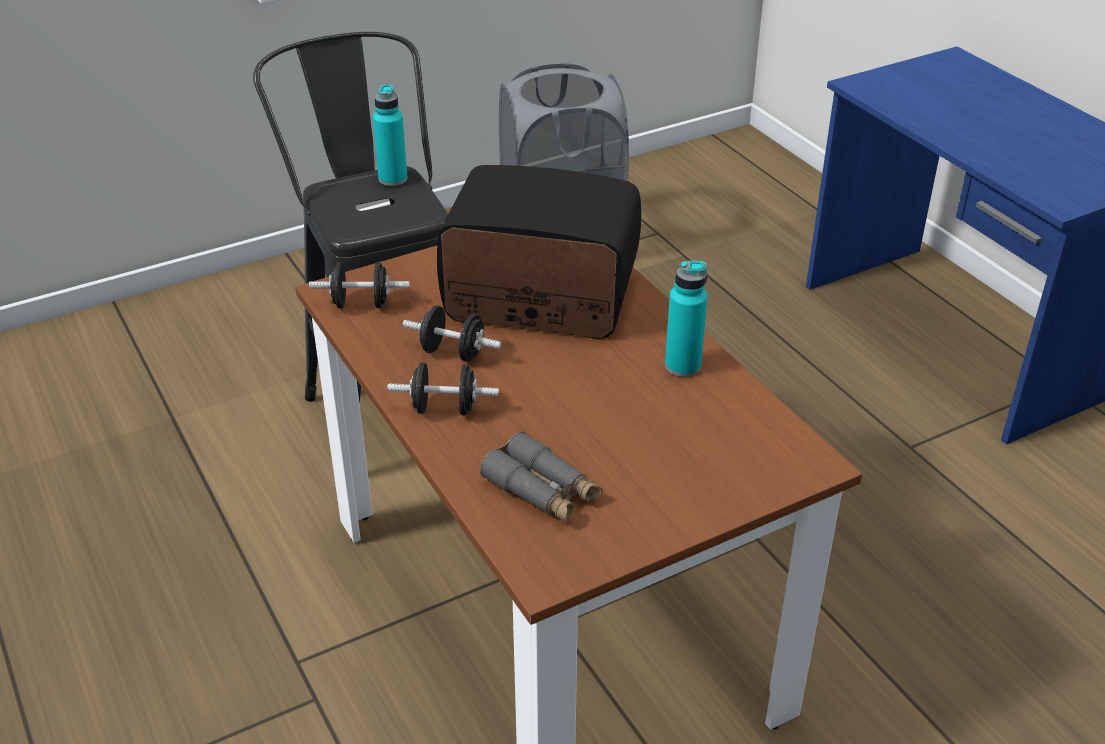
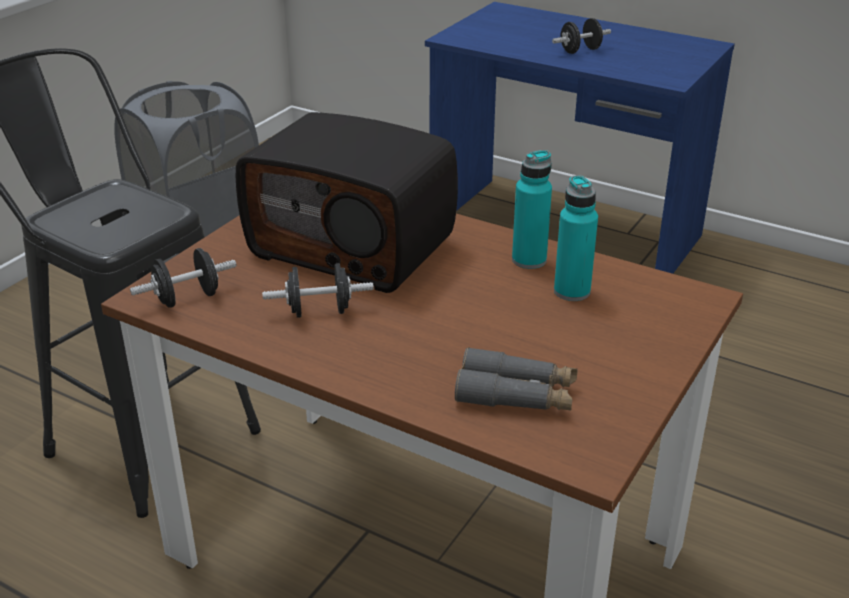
camera: 30 degrees left, 5 degrees down
(393, 179) = (110, 192): turquoise bottle -> turquoise bottle (572, 291)
(444, 408) = (358, 359): black dumbbell -> black dumbbell (580, 51)
(539, 298) = (354, 246): radio -> radio turned 135 degrees counterclockwise

